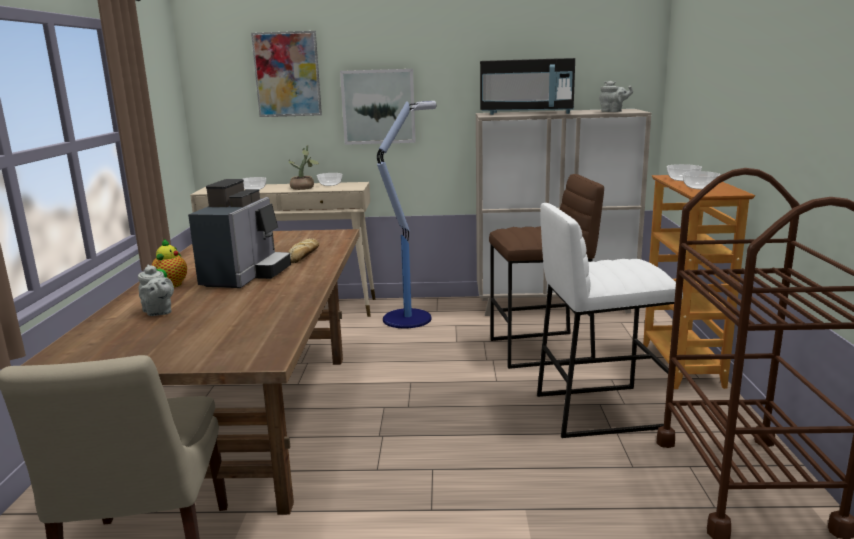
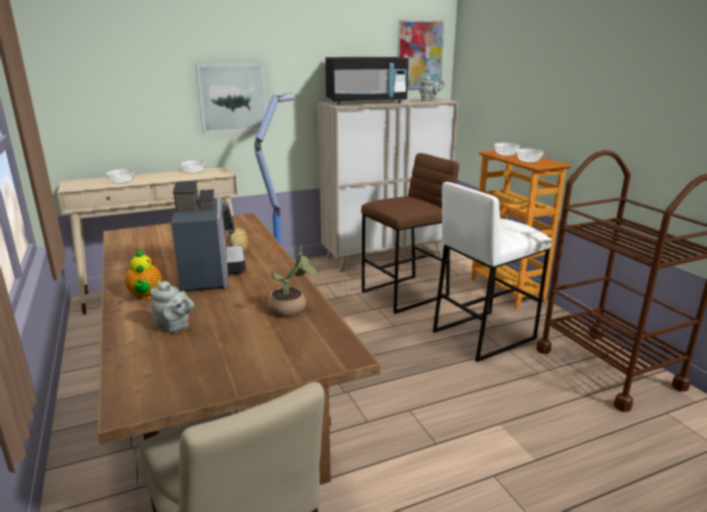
camera: 25 degrees left, 5 degrees up
(287, 74) = (141, 67): picture -> picture (419, 55)
(304, 188) = (174, 177): potted plant -> potted plant (292, 309)

